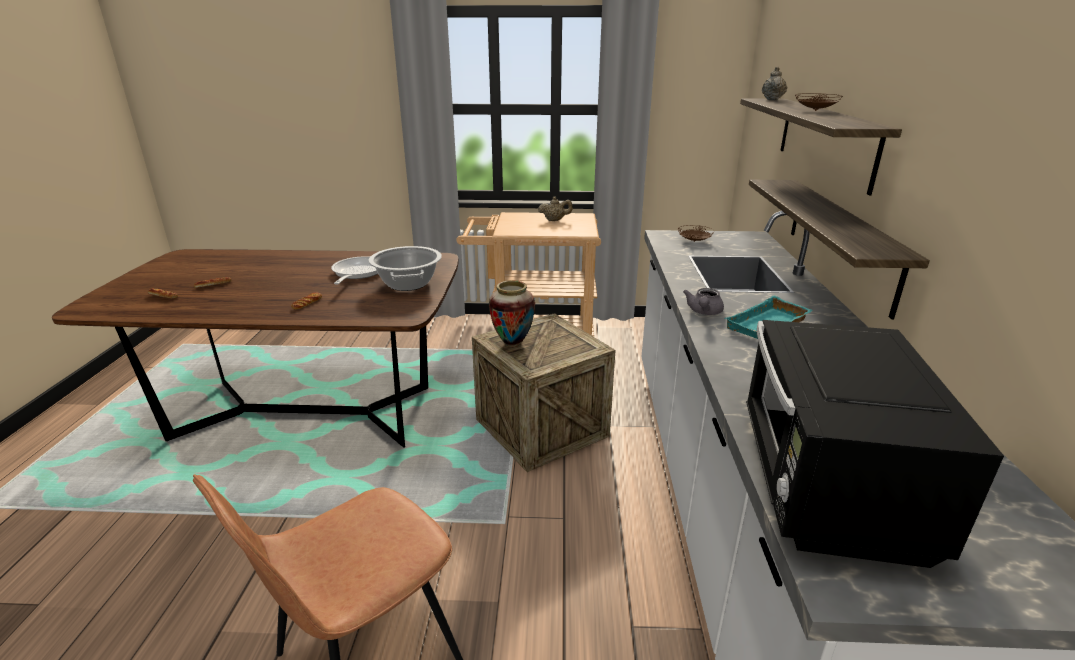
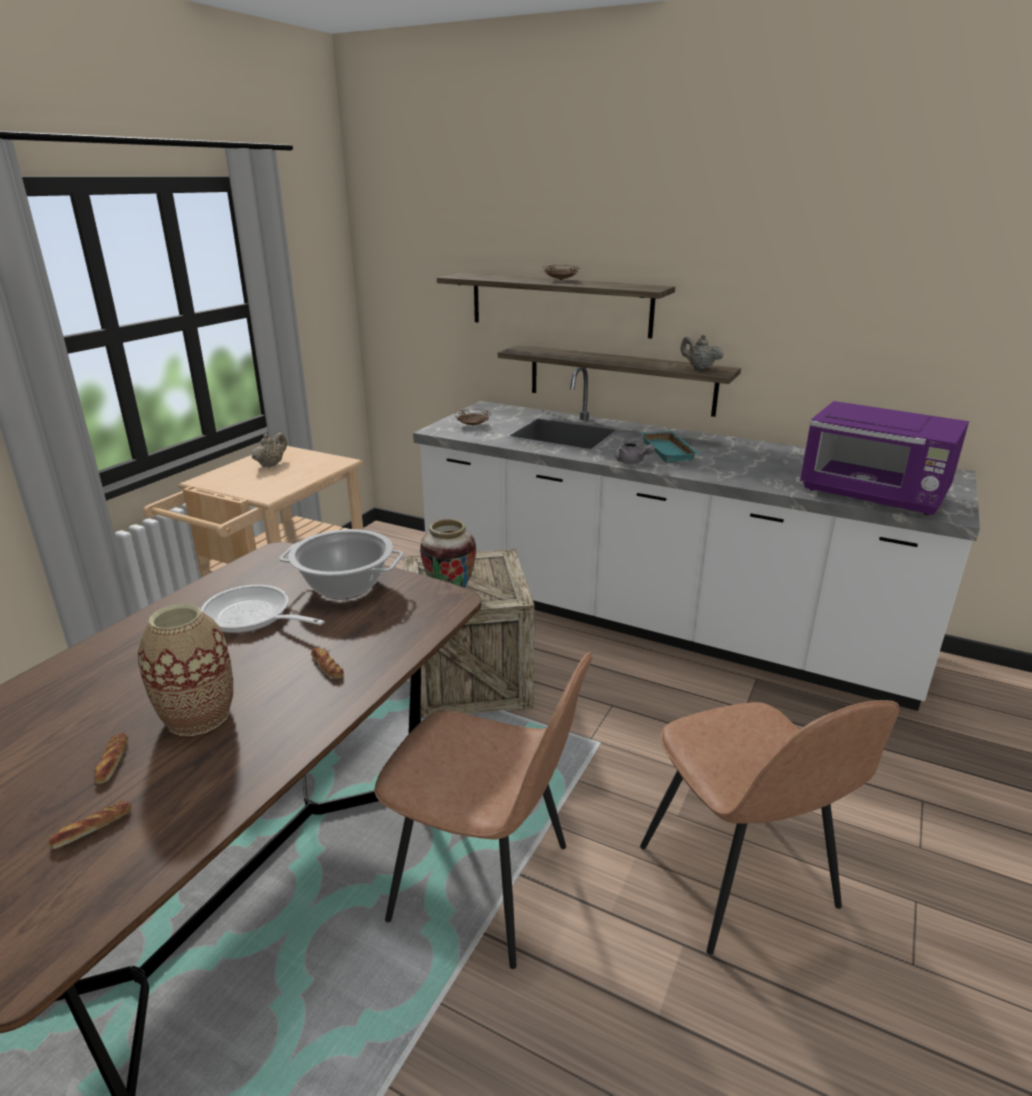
camera: 65 degrees left, 0 degrees up
(252, 289) = (198, 716): none -> vase
(327, 505) = (485, 884): none -> brown chair
(772, 99) = (464, 275): beige teapot -> beige teapot (699, 368)
(826, 486) = (874, 495): black microwave -> purple microwave

